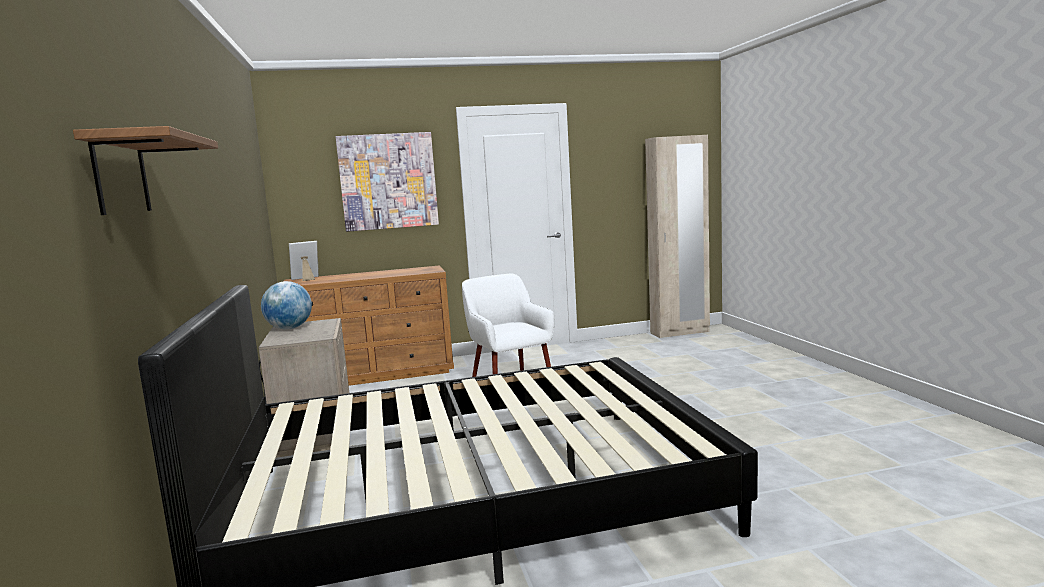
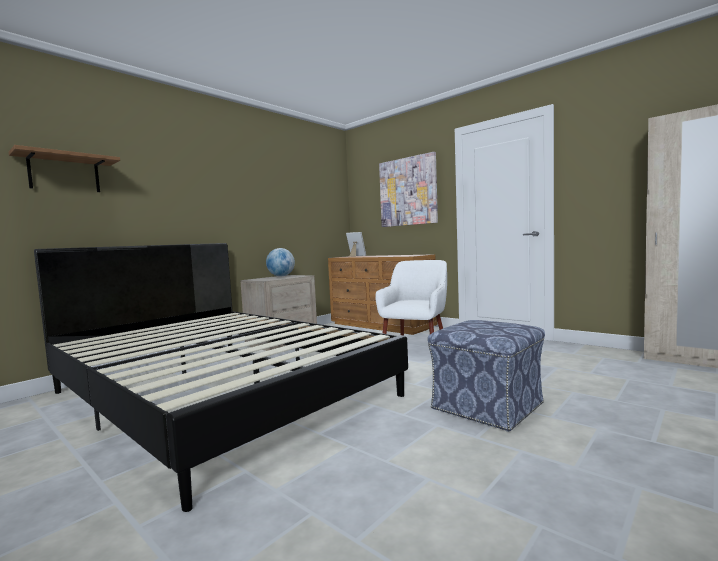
camera: 55 degrees right, 5 degrees down
(682, 399) = (488, 406): none -> ottoman

